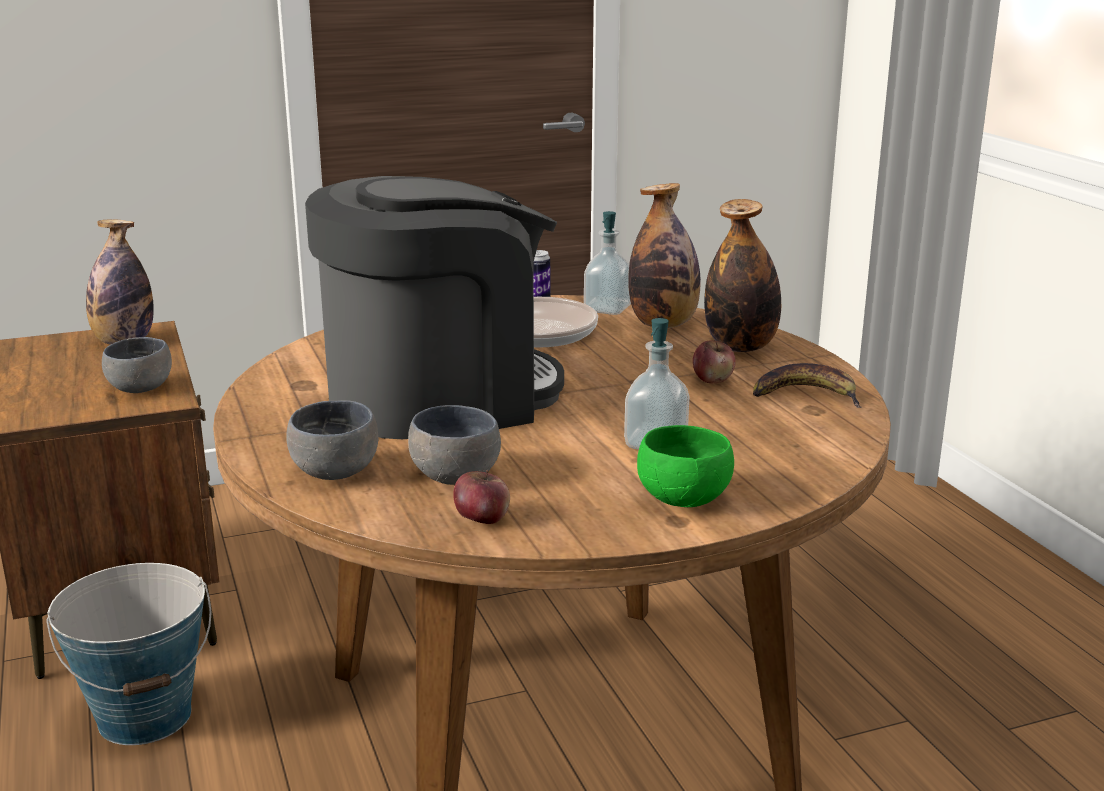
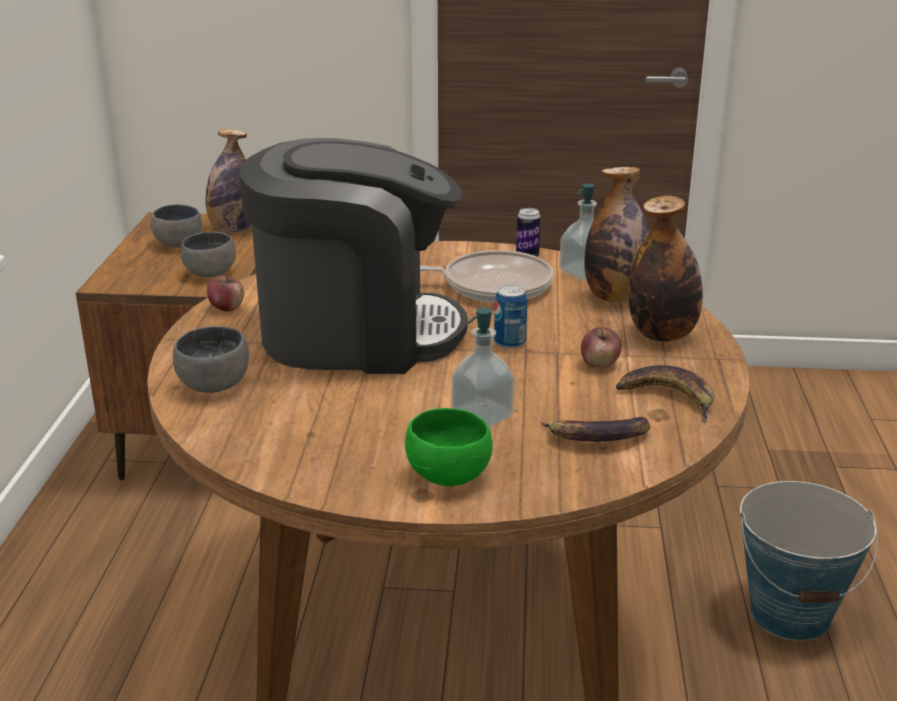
camera: 25 degrees right, 5 degrees up
(145, 716) = (169, 529): bucket -> bucket (790, 614)
(459, 477) = (297, 411): grey bowl -> grey bowl (180, 244)
(482, 519) = (276, 453): apple -> apple (227, 308)
(607, 377) = (509, 342): none -> can
(782, 438) = (597, 437): none -> banana

